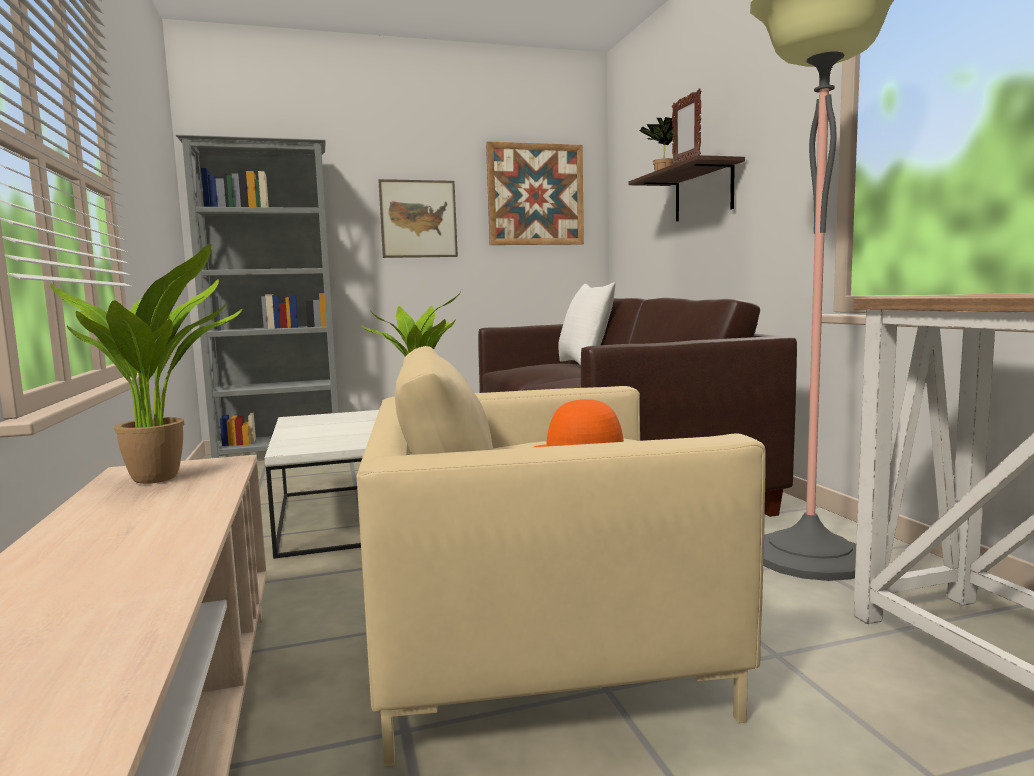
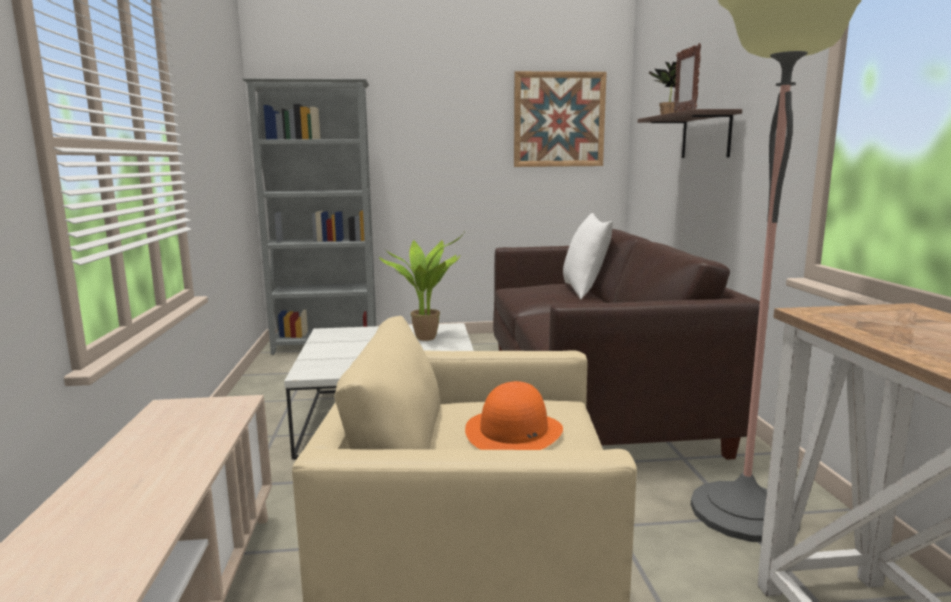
camera: 10 degrees right, 5 degrees up
(163, 477) = (185, 419): potted plant -> none
(418, 219) = (450, 143): picture -> none

